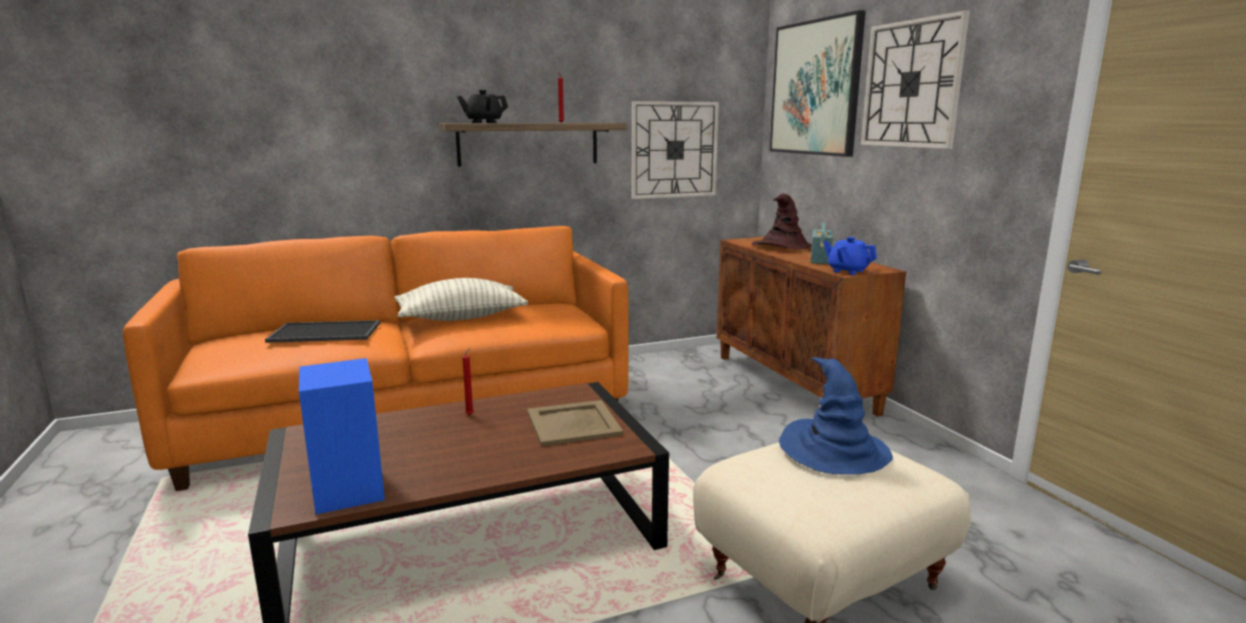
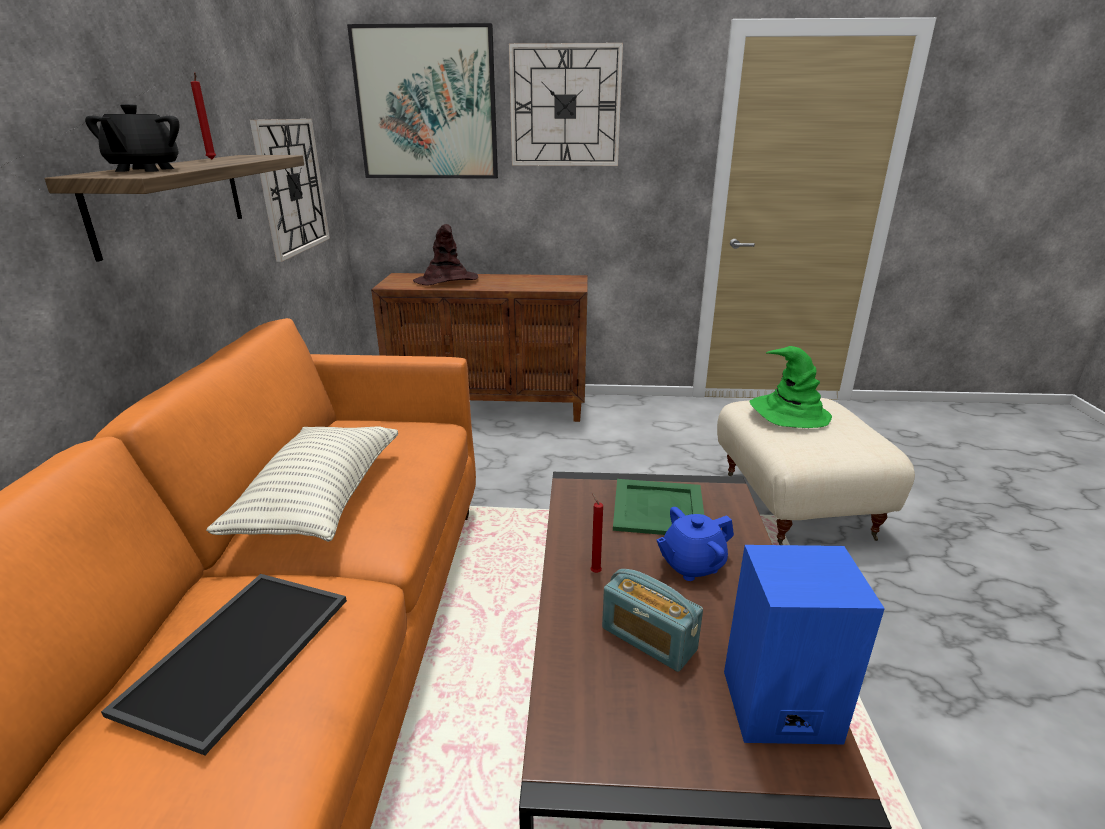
camera: 65 degrees left, 10 degrees up
(572, 423) = (659, 509): beige tray -> green tray
(820, 259) = (516, 283): radio -> radio (648, 639)
(834, 451) = (788, 413): blue hat -> green hat
(847, 271) = (568, 286): blue teapot -> blue teapot (691, 565)

